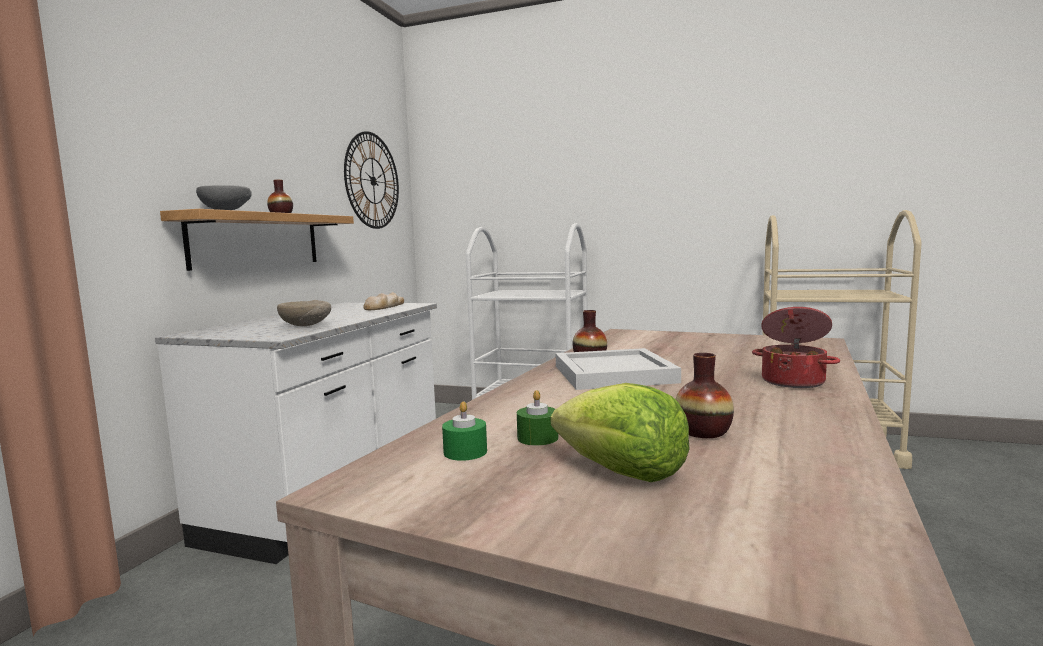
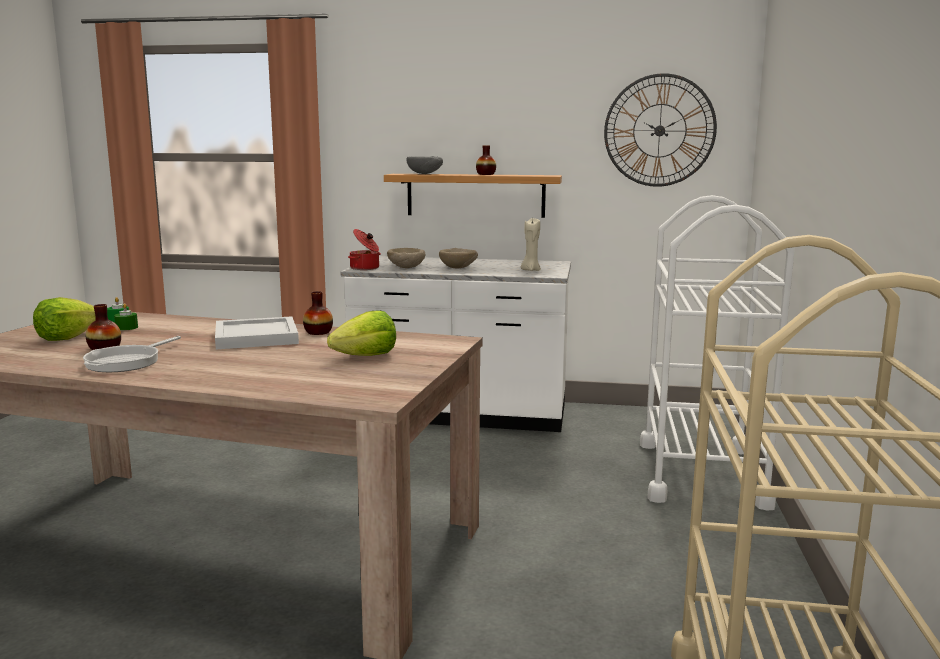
camera: 80 degrees right, 5 degrees up
(339, 316) = (459, 268): none -> beige bowl
(384, 306) = (530, 270): bread -> beige candle
(689, 345) = (366, 356): none -> lettuce
(771, 411) = (127, 362): none -> frying pan
(793, 381) = (196, 373): cooking pot -> cooking pot (365, 268)

